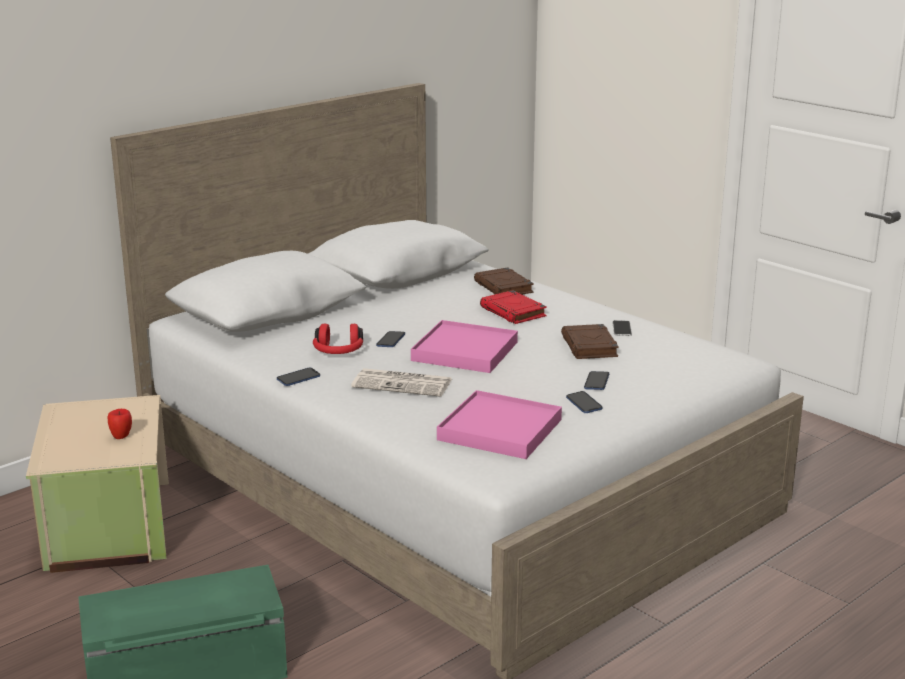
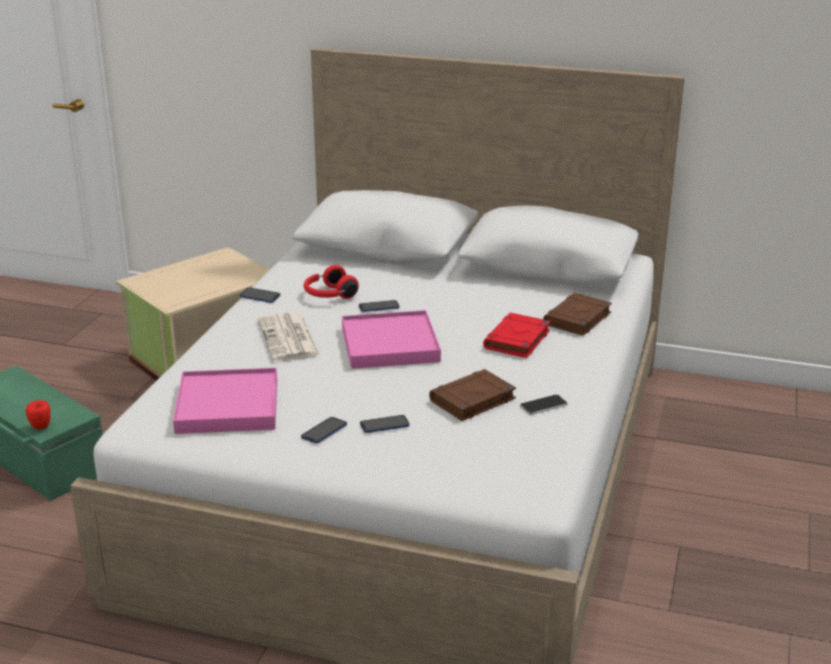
camera: 60 degrees right, 5 degrees up
(121, 437) = (198, 288): apple -> apple (41, 427)

